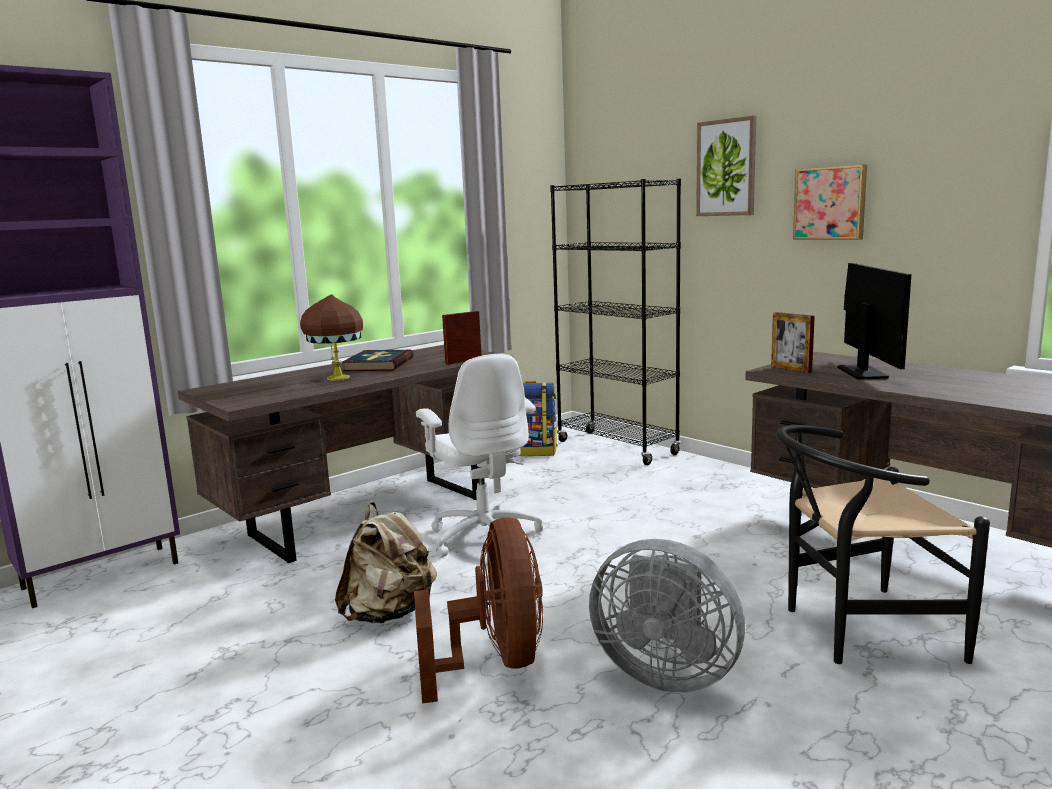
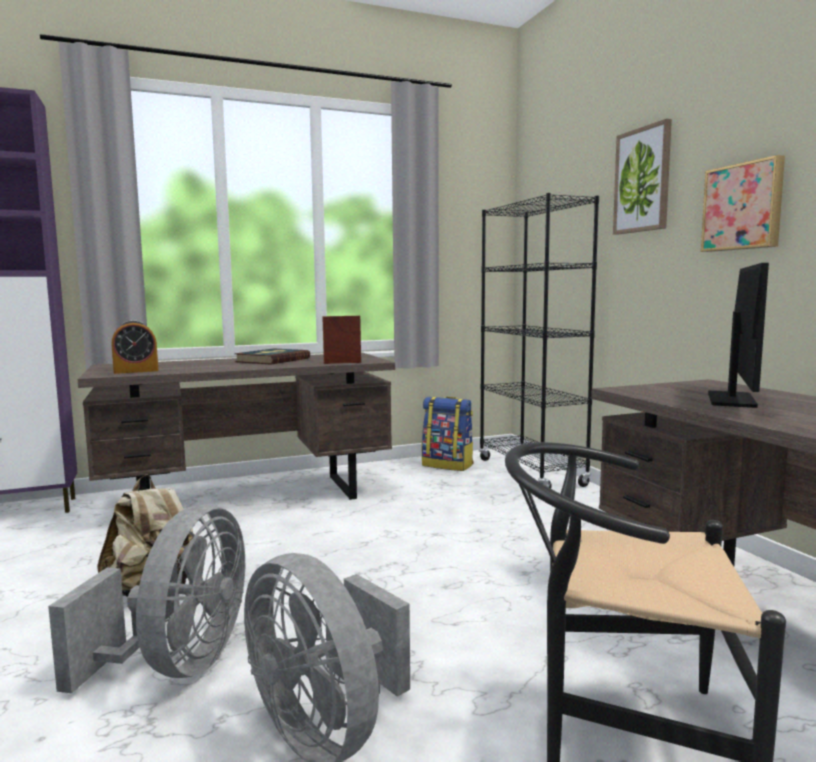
camera: 20 degrees right, 5 degrees down
(266, 394) = (136, 371): none -> alarm clock
(337, 378) = (216, 365): brown table lamp -> none
(484, 536) = (319, 534): white office chair -> none
(495, 662) = (178, 664): brown fan -> grey fan
(791, 369) = (647, 390): picture frame -> none

